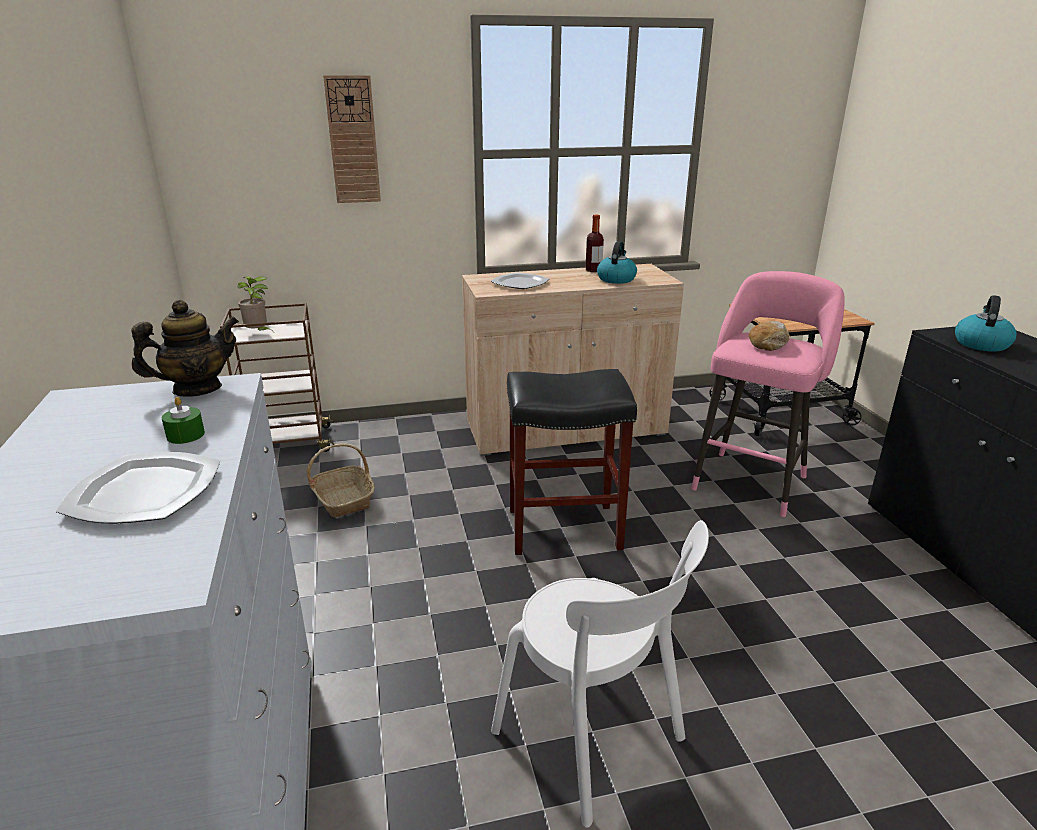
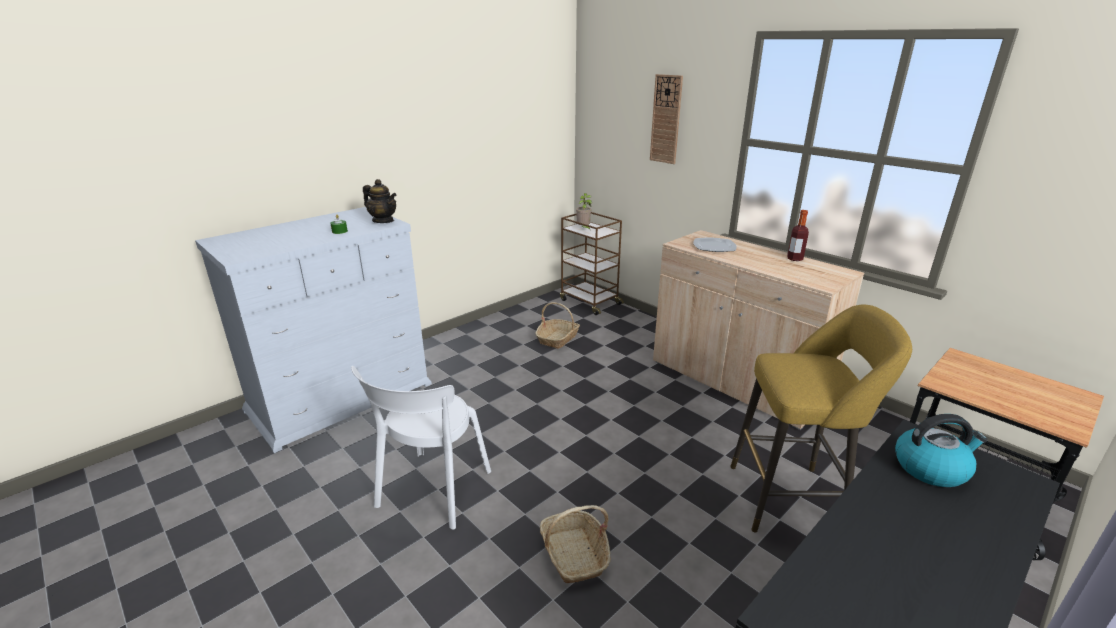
camera: 60 degrees right, 0 degrees up
(147, 491) = (293, 239): plate -> none
(565, 528) = (612, 421): black stool -> none
(616, 279) = (788, 270): kettle -> none
(751, 480) = (792, 498): pink stool -> yellow stool
(768, 343) = (814, 369): bread -> none
(773, 640) = (574, 554): none -> basket

